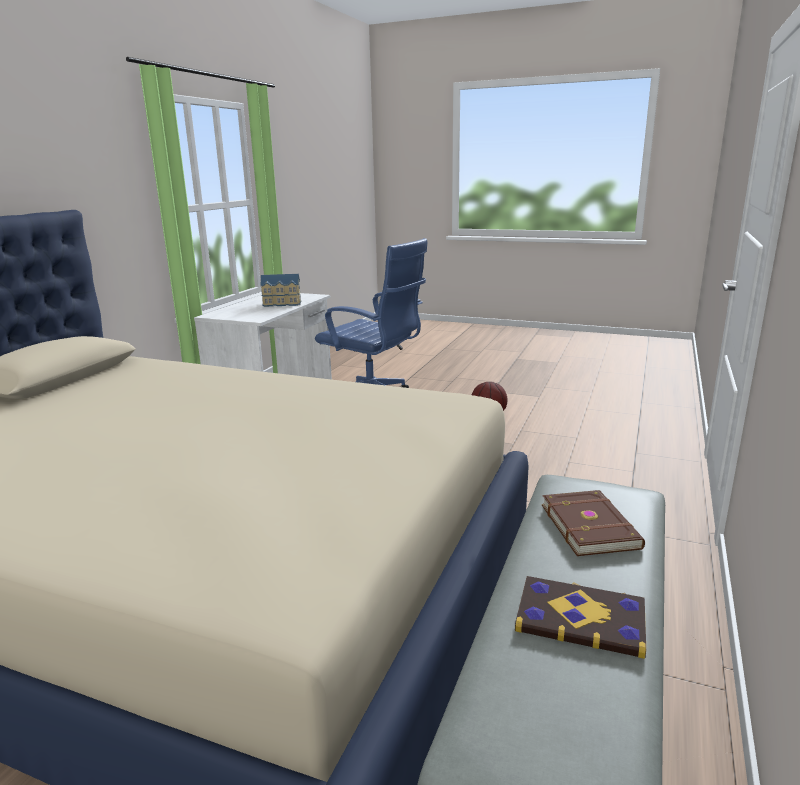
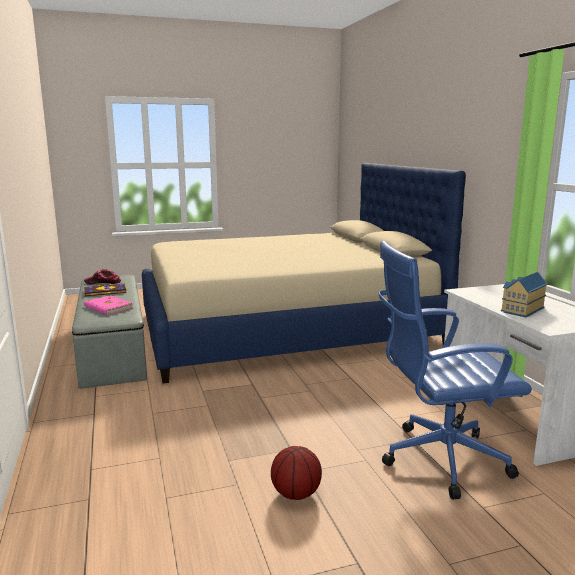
camera: 140 degrees right, 5 degrees down
(572, 709) = (103, 282): none -> cap
(591, 525) = (108, 308): brown book -> pink book

